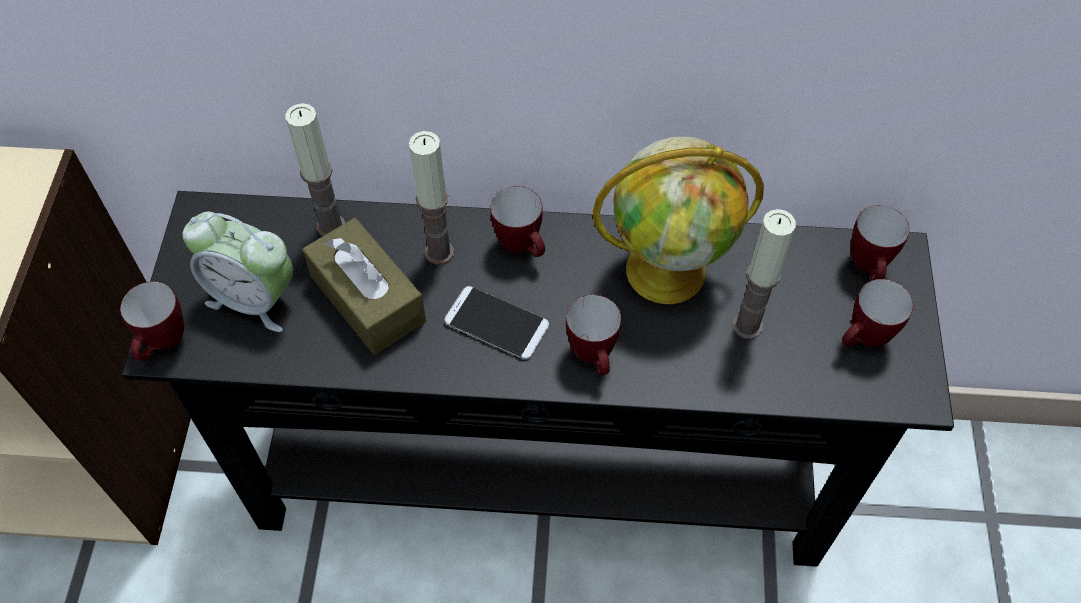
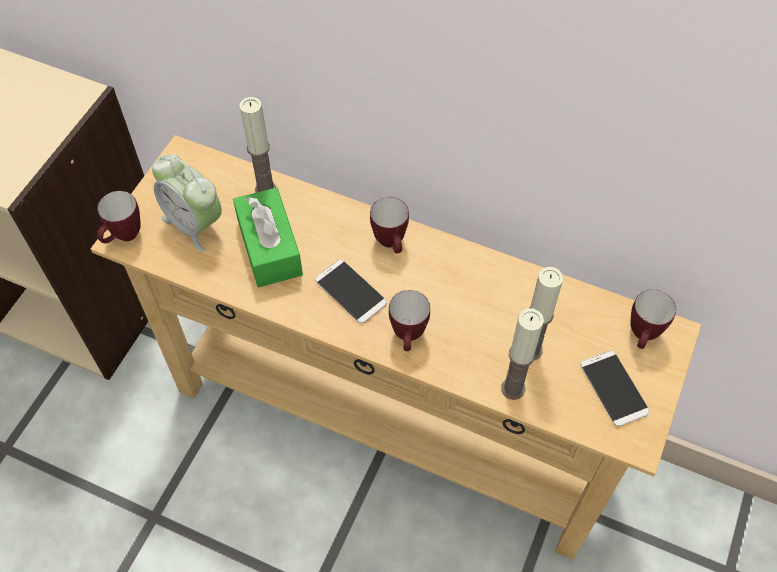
camera: 20 degrees right, 0 degrees up
(368, 299) = (269, 247): brown tissue box -> green tissue box
(439, 252) = (332, 229): candle -> candle (513, 388)
(540, 480) = (389, 424): black console table -> beige console table
(668, 269) = (490, 291): globe -> none
(863, 340) = (614, 388): mug -> phone

